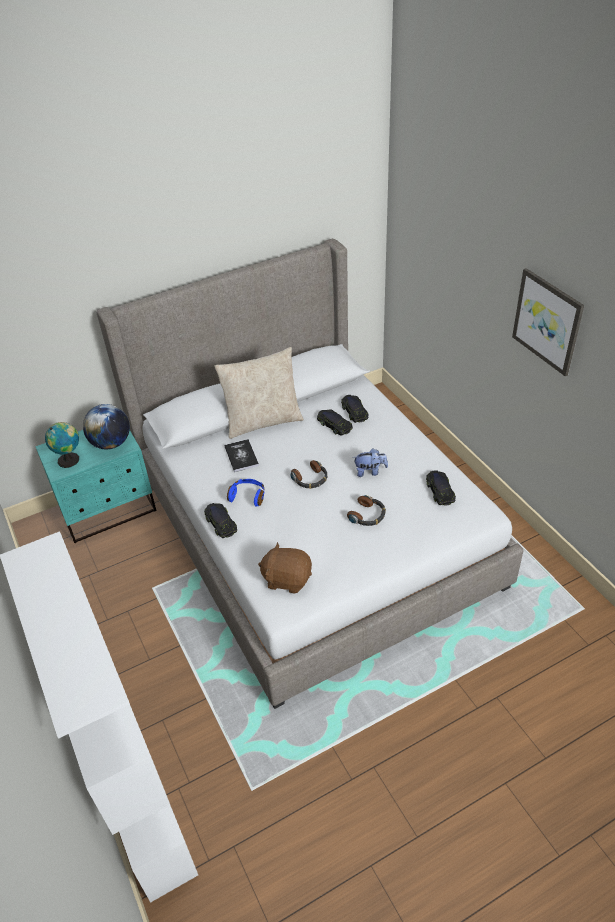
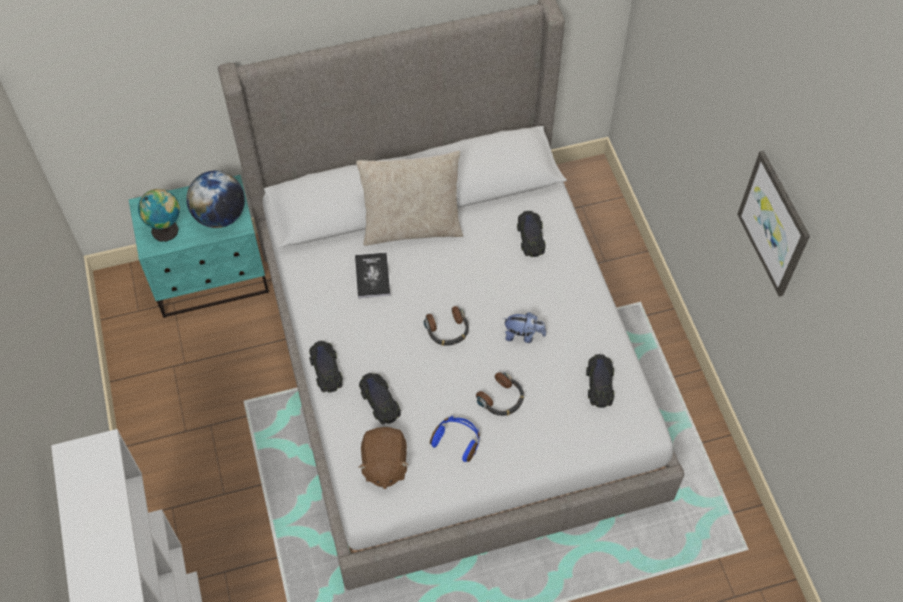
camera: 10 degrees right, 15 degrees up
(248, 496) = (366, 338): blue headphones -> blue headphones (457, 441)
(287, 579) = (384, 465): brown plush toy -> brown plush toy turned 120 degrees counterclockwise
(334, 424) = (499, 252): black toy car -> black toy car (379, 400)

